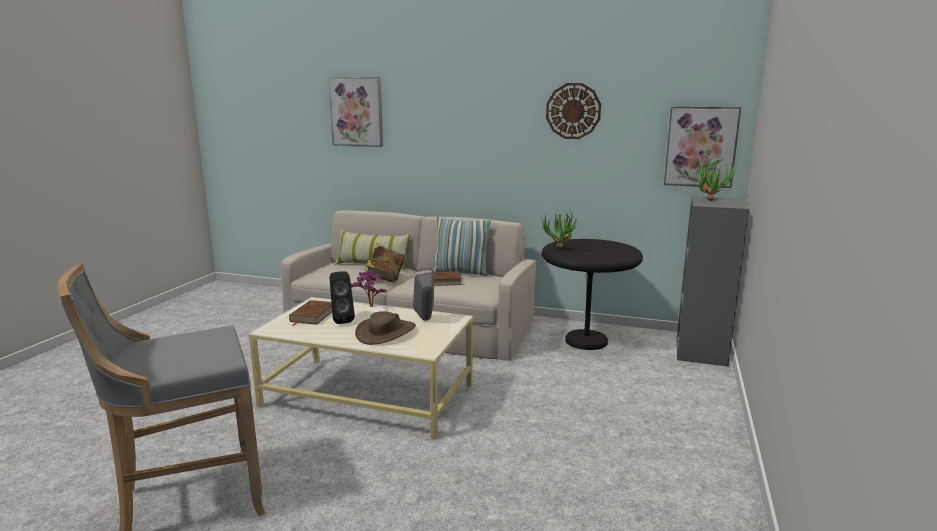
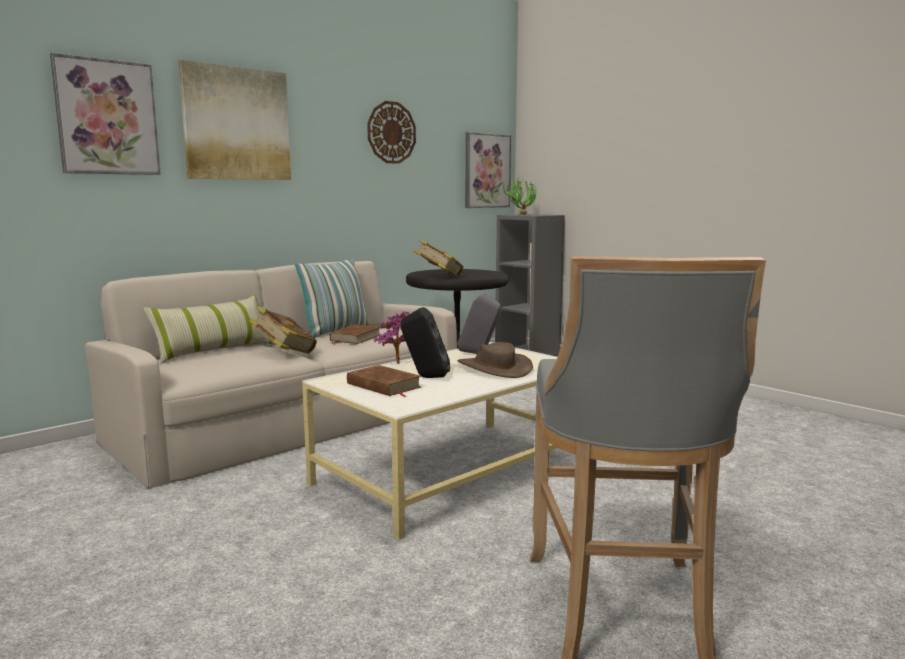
camera: 60 degrees left, 5 degrees down
(434, 111) = (236, 124): none -> picture
(559, 249) = (438, 277): potted plant -> book

